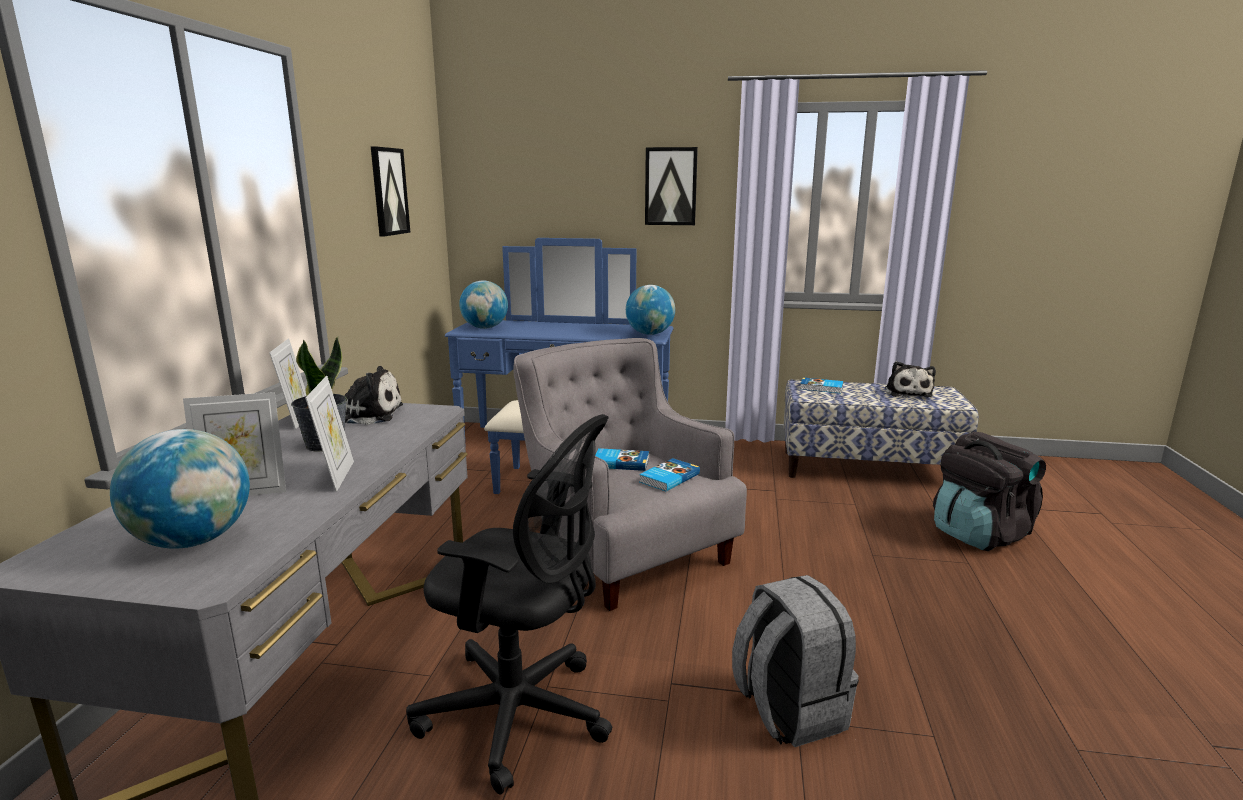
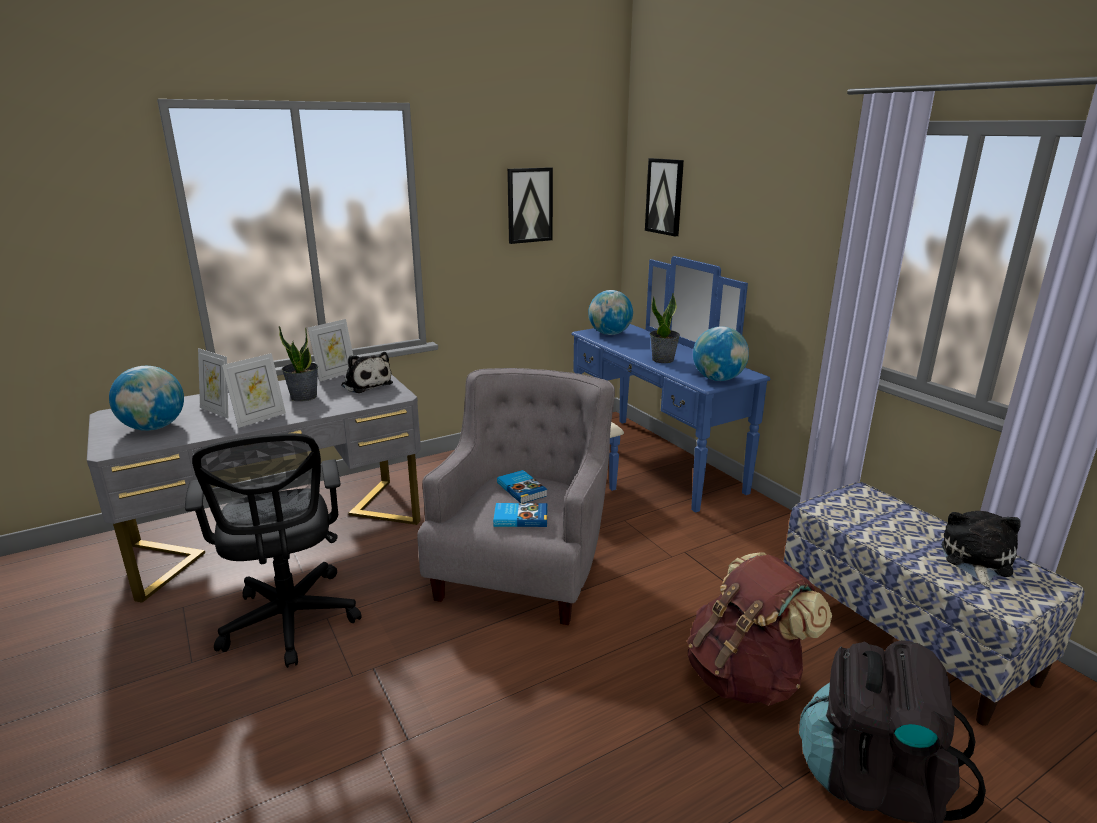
camera: 50 degrees right, 5 degrees up
(580, 333) = (663, 360): none -> potted plant
(671, 186) = (791, 218): picture -> picture (665, 196)
(787, 710) = (388, 741): grey backpack -> none
(821, 388) = (870, 506): book -> none
(859, 528) = (745, 677): none -> brown backpack
(907, 392) = (976, 560): plush toy -> plush toy turned 150 degrees clockwise

